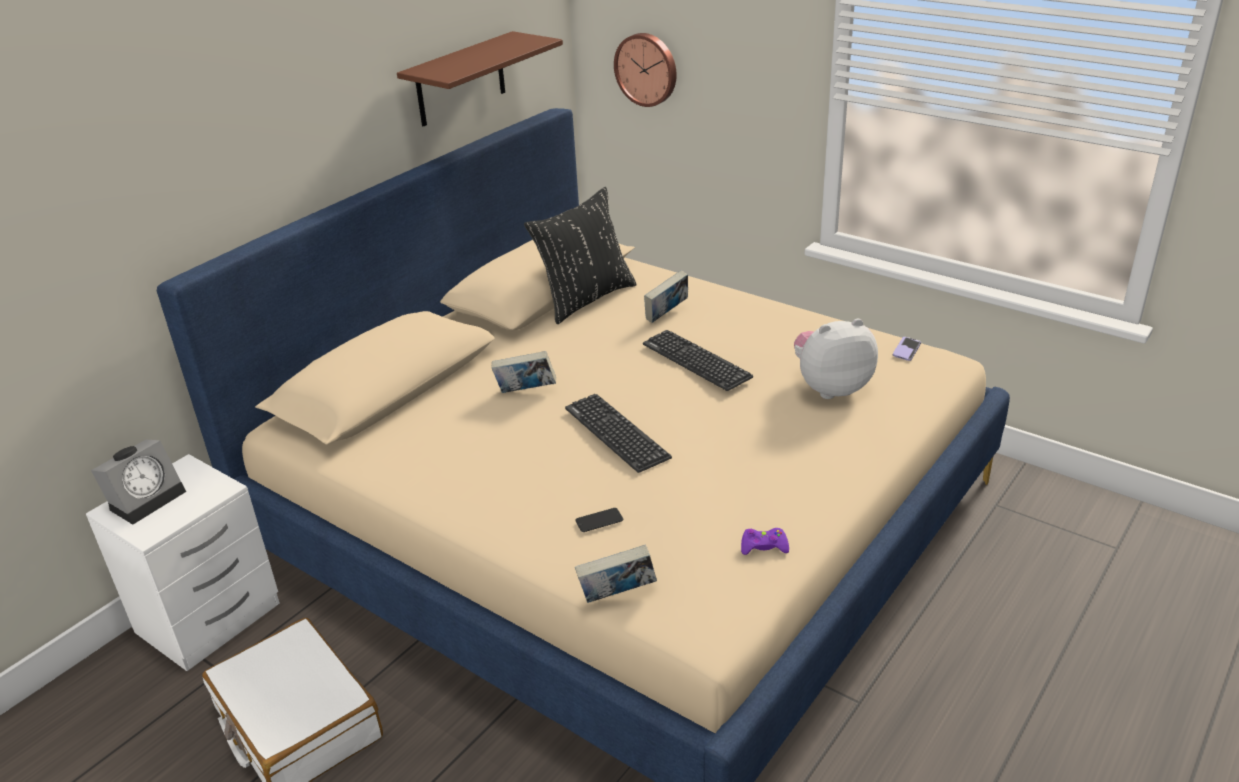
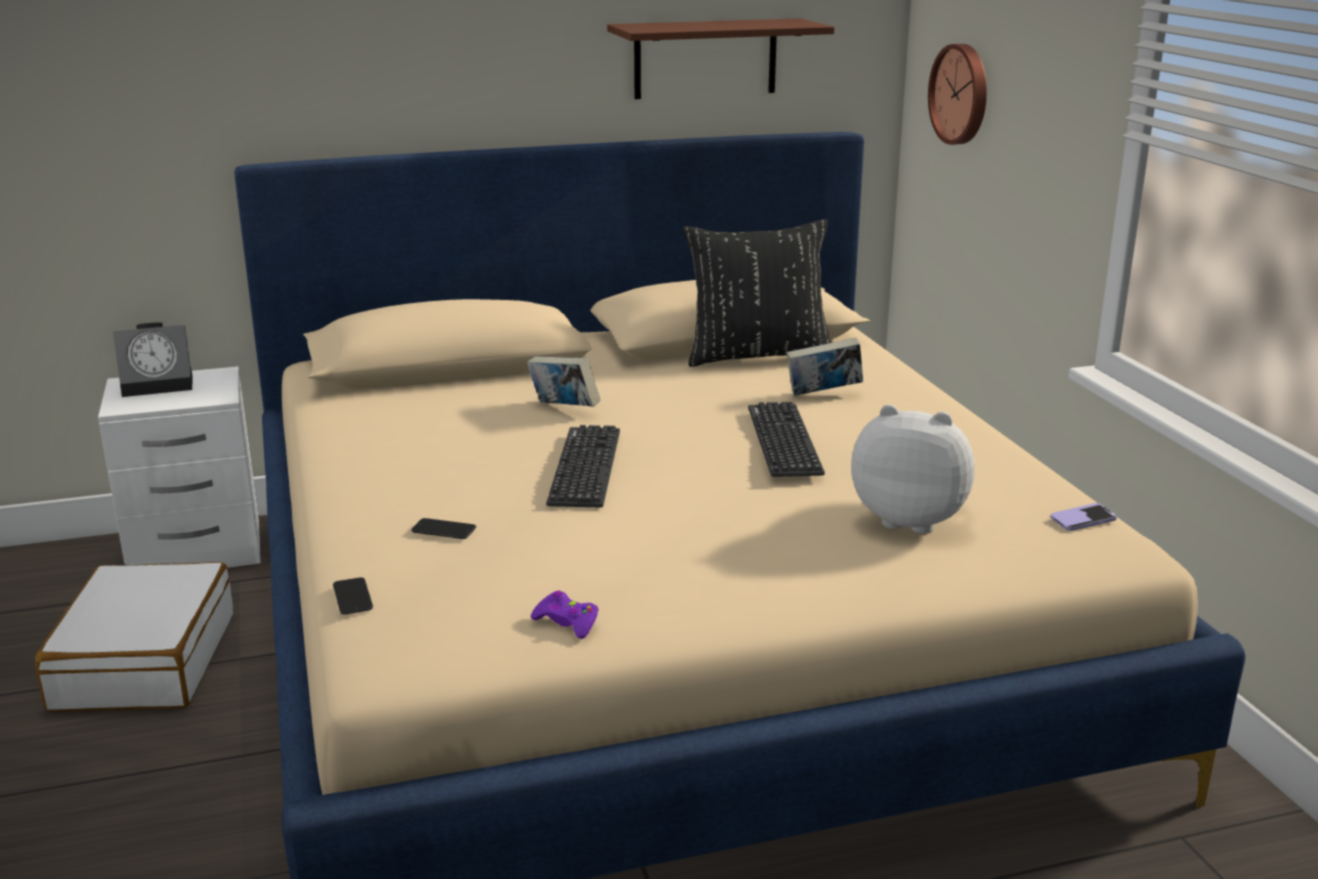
camera: 35 degrees right, 10 degrees down
(617, 596) = (352, 597): book -> phone

